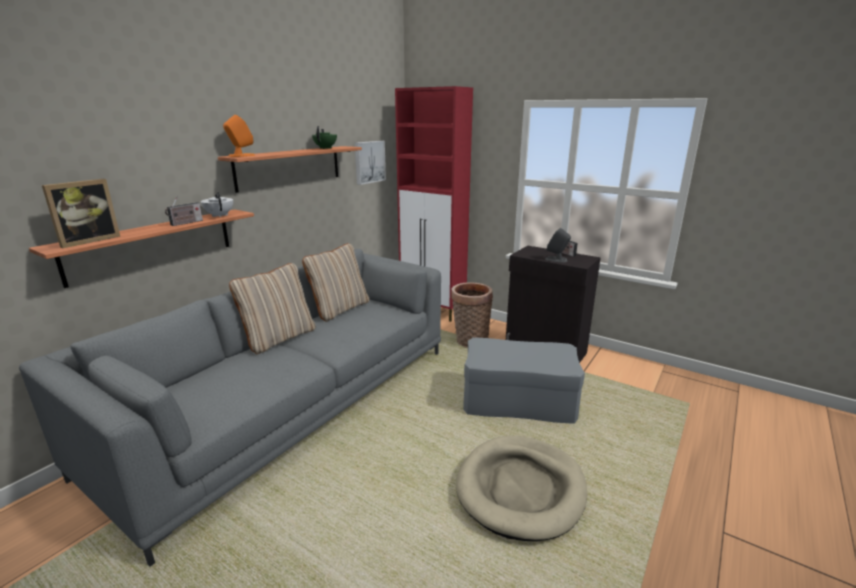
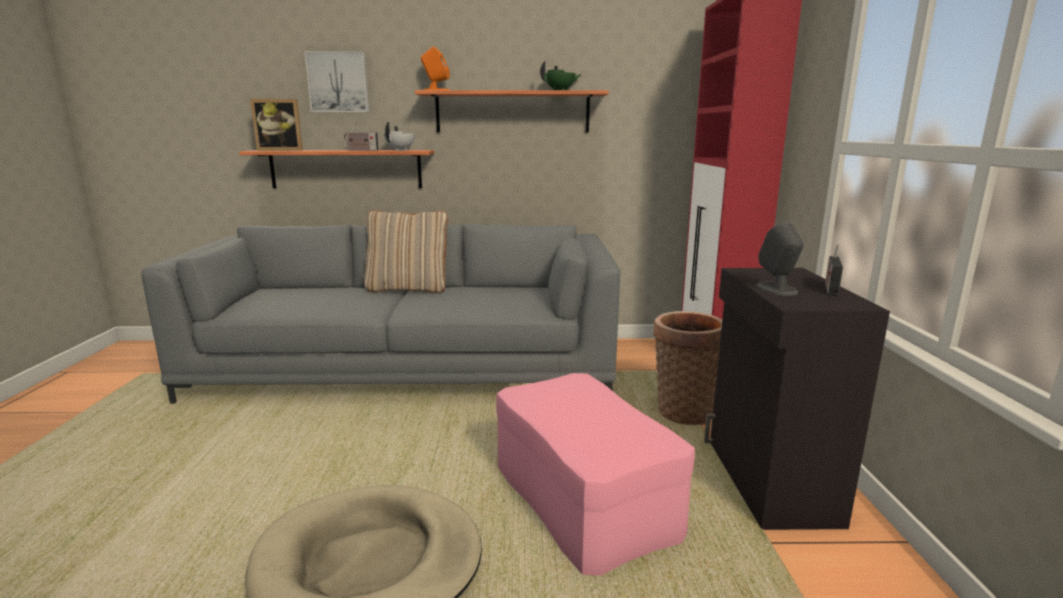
camera: 55 degrees right, 5 degrees down
(339, 309) = (503, 287): beige pillow -> none
(369, 162) = (653, 118): picture -> picture (338, 82)
(518, 400) = (583, 498): grey ottoman -> pink ottoman

